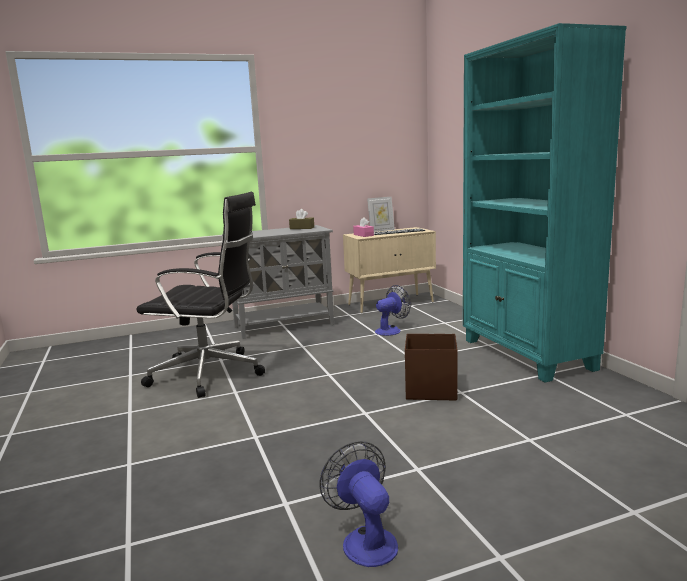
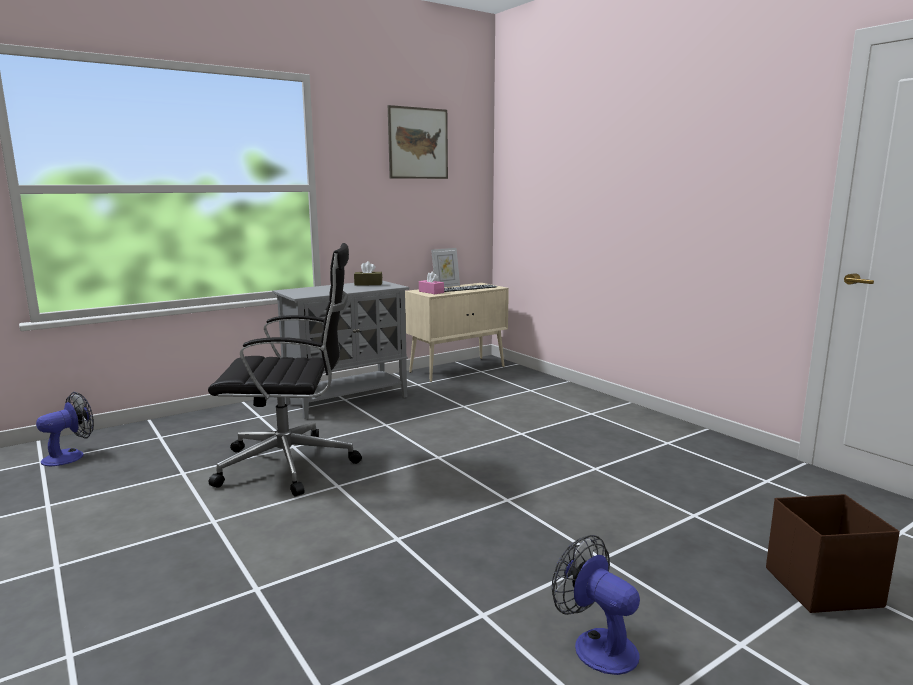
camera: 15 degrees left, 0 degrees up
(353, 106) = (418, 143): none -> picture
(391, 330) = (477, 401): fan -> fan (70, 456)
(430, 390) = (561, 468): brown storage box -> brown storage box (820, 587)
(526, 355) = (636, 423): turquoise bookcase -> none

